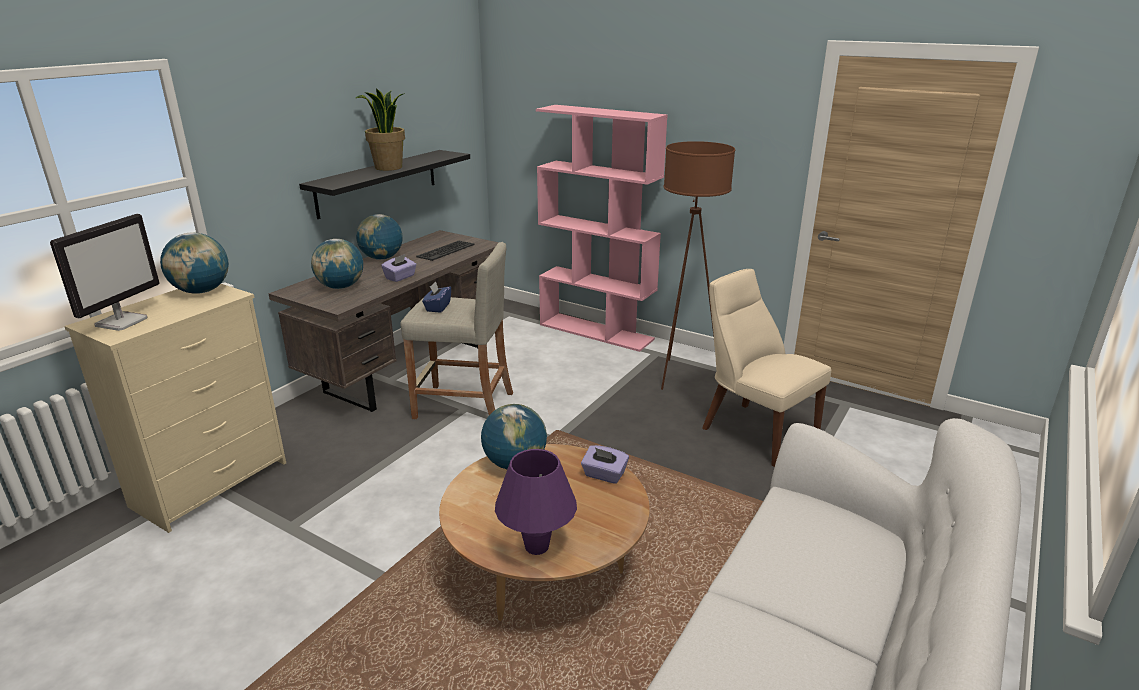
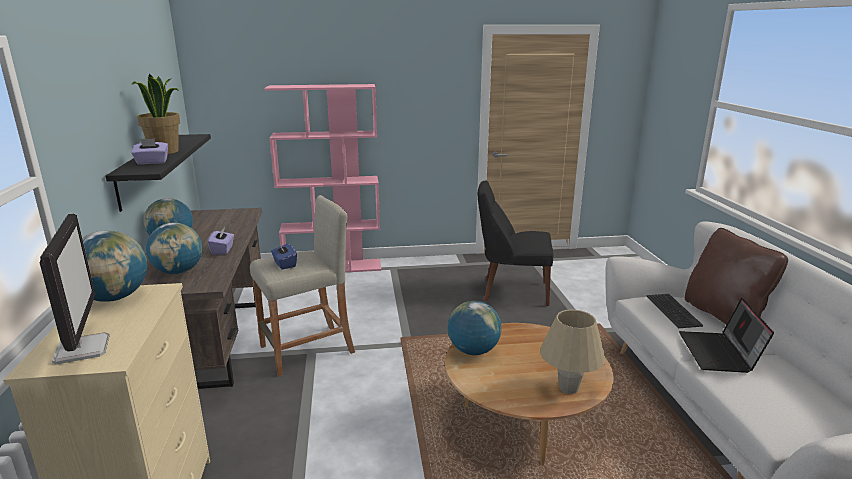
camera: 40 degrees left, 5 degrees down
(445, 251) = (223, 223): keyboard -> keyboard (672, 311)
(536, 546) = (568, 388): purple table lamp -> beige table lamp
(604, 475) = (533, 333): purple tissue box -> purple tissue box (152, 162)
(682, 376) = (429, 276): brown floor lamp -> none
(754, 431) = (512, 291): beige chair -> black chair
(772, 611) = (719, 353): none -> laptop
(888, 575) = (724, 315): none -> brown pillow

